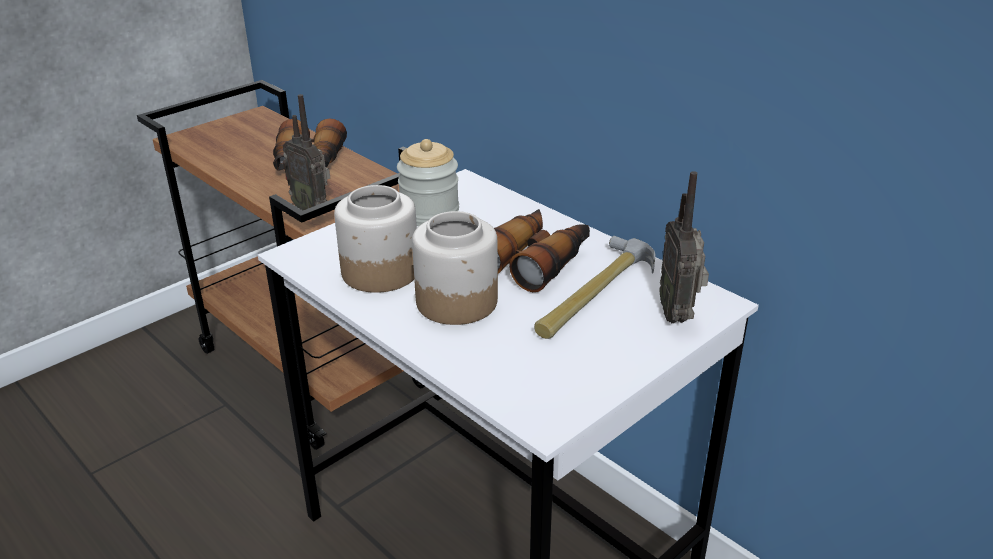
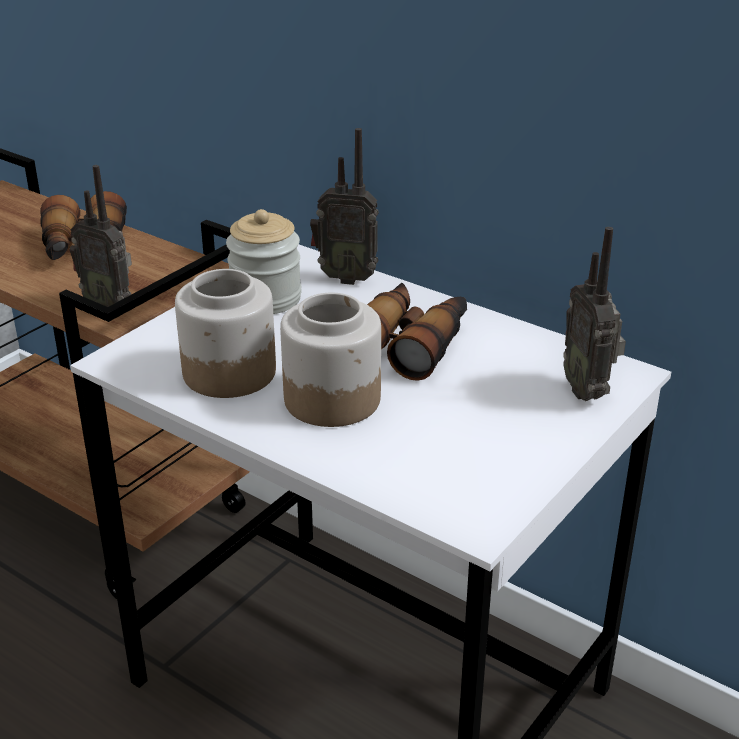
camera: 10 degrees left, 0 degrees up
(501, 201) = (346, 277): none -> radio
(594, 293) = (487, 375): hammer -> none

